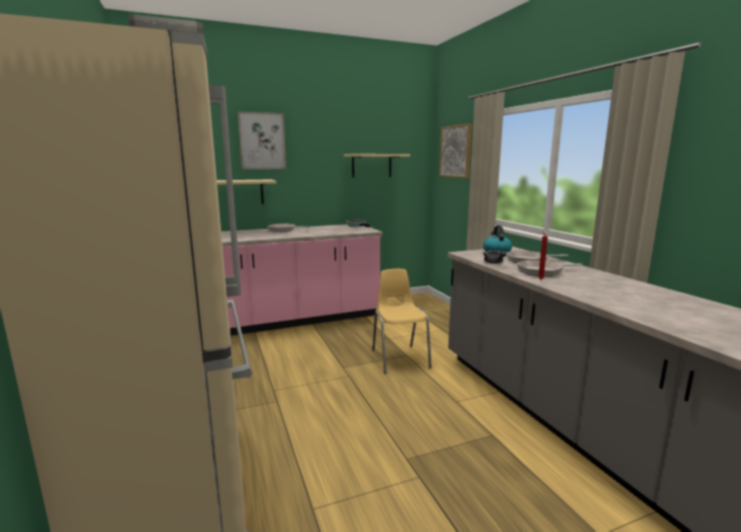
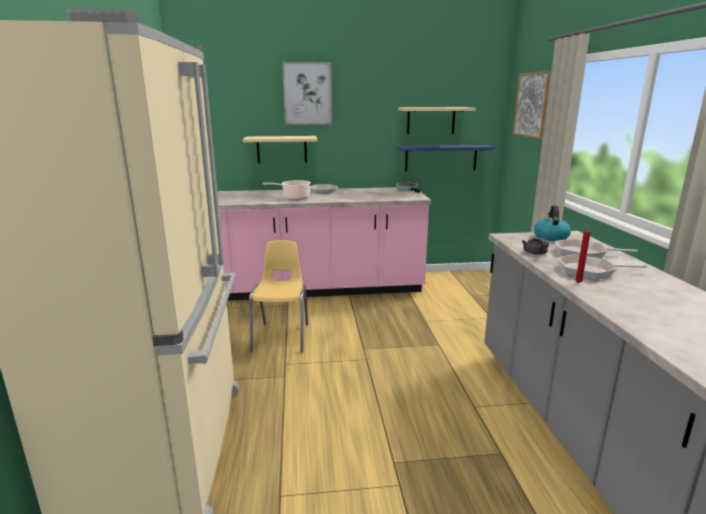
camera: 15 degrees right, 5 degrees up
(258, 236) = (294, 198): none -> cooking pot
(381, 197) = (441, 158): none -> blue shelf
(399, 358) = (428, 346): yellow chair -> yellow chair (282, 337)

